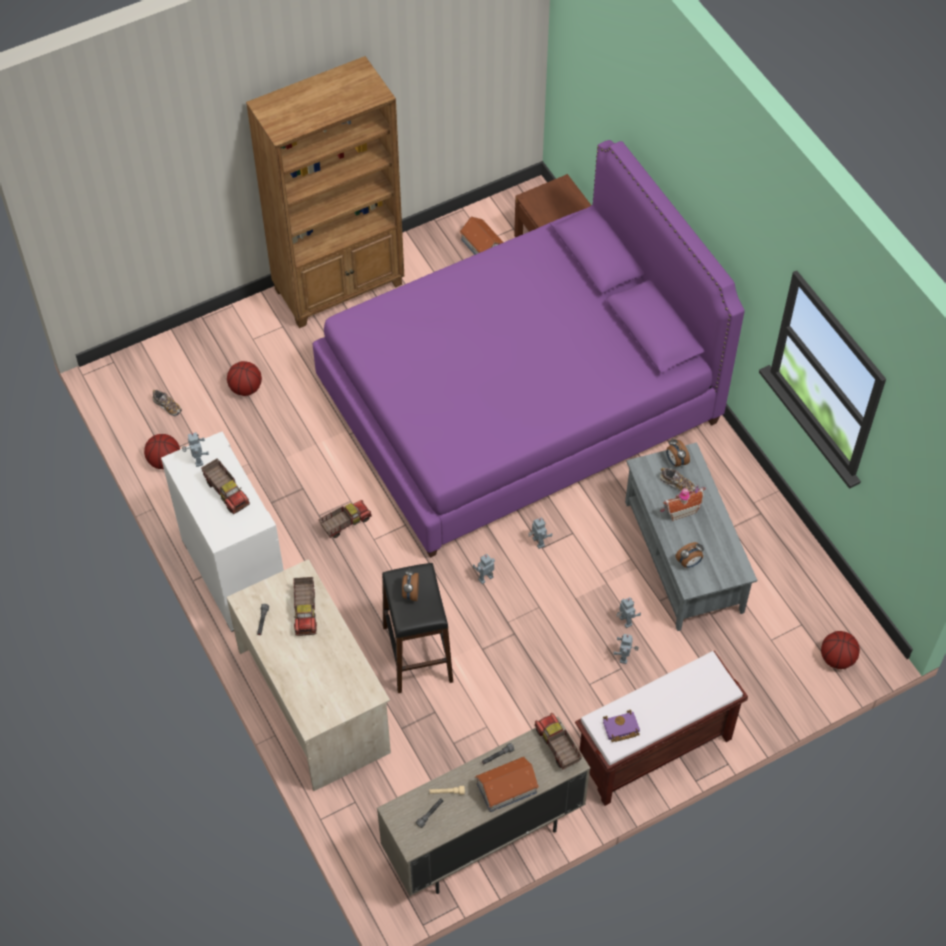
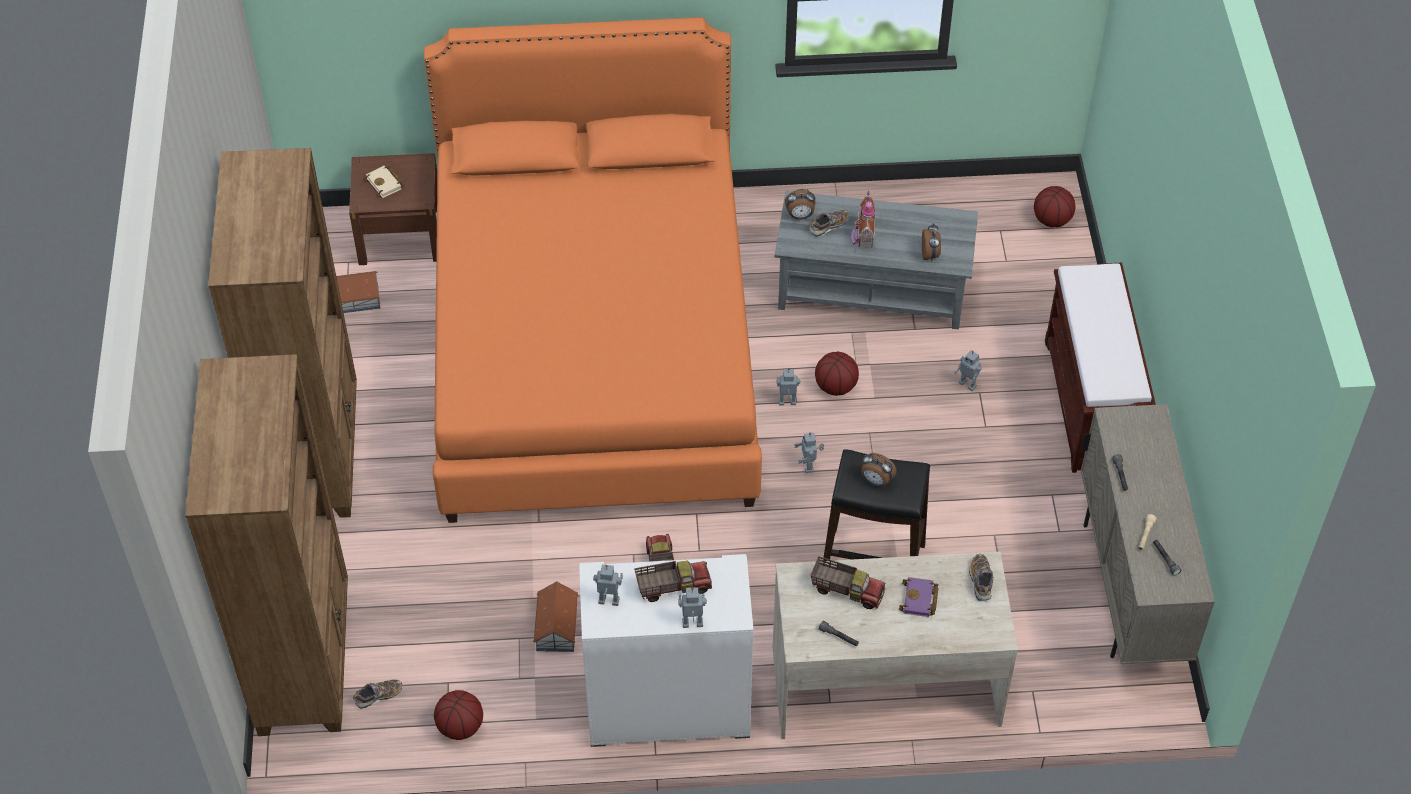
camera: 65 degrees left, 5 degrees down
(176, 355) = (305, 660): none -> brown bookcase
(246, 388) = (405, 603): basketball -> basketball (836, 387)
(355, 695) = (980, 581): none -> shoe
(507, 788) = (1162, 481): toy house -> toy house (557, 626)
(518, 402) = (593, 349): purple bed -> orange bed
(554, 203) = (386, 184): none -> beige book
(557, 746) = (1130, 421): toy truck -> none
(620, 729) = (1117, 373): purple book -> purple book (920, 600)
(624, 621) = (925, 367): toy robot -> toy robot (692, 624)

